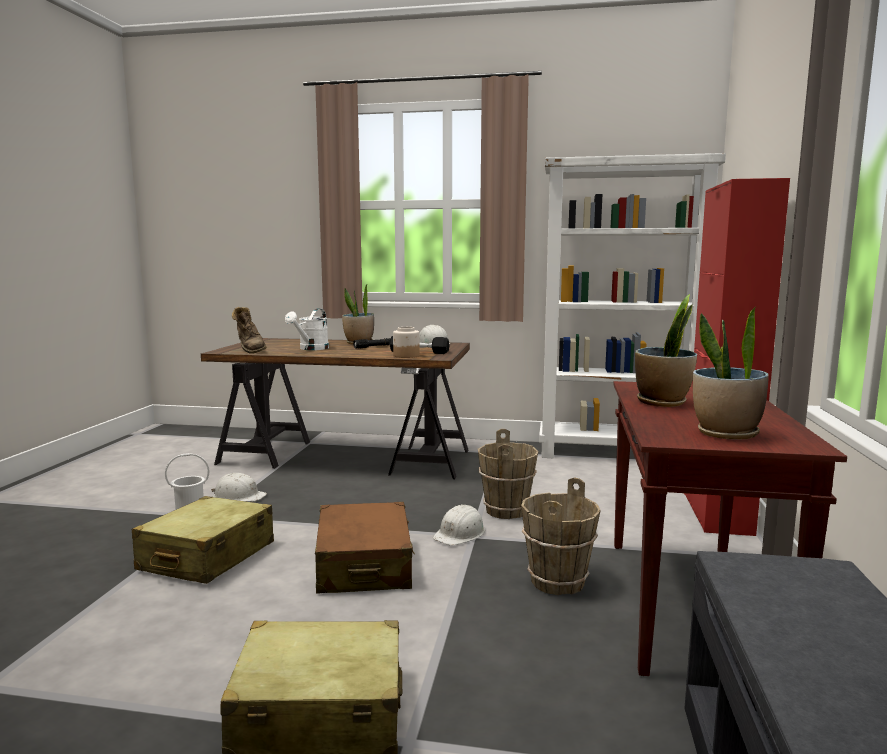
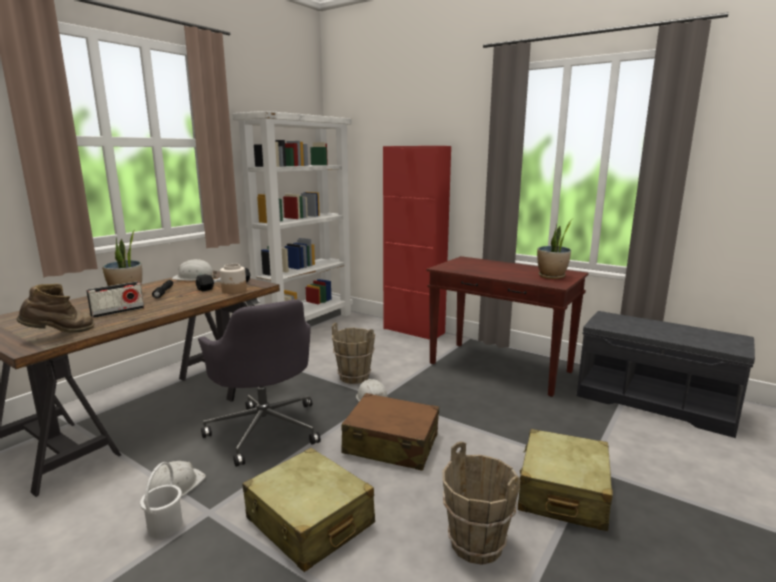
camera: 65 degrees left, 5 degrees up
(250, 350) = (61, 335): brown boot -> brown boot turned 45 degrees counterclockwise
(311, 349) = (118, 312): white watering can -> radio
(349, 500) = (265, 429): none -> grey office chair
(556, 582) = (458, 389): brown bucket -> brown bucket (476, 544)
(662, 402) = (487, 272): potted plant -> none

